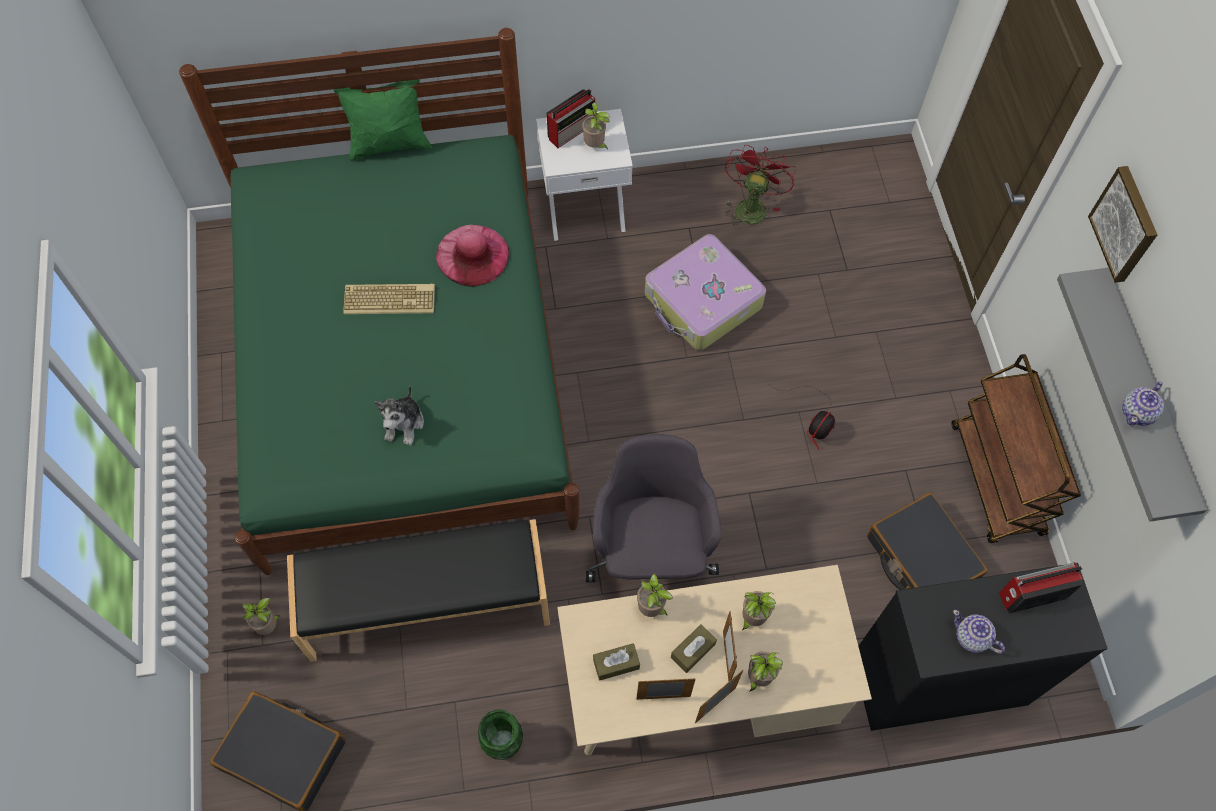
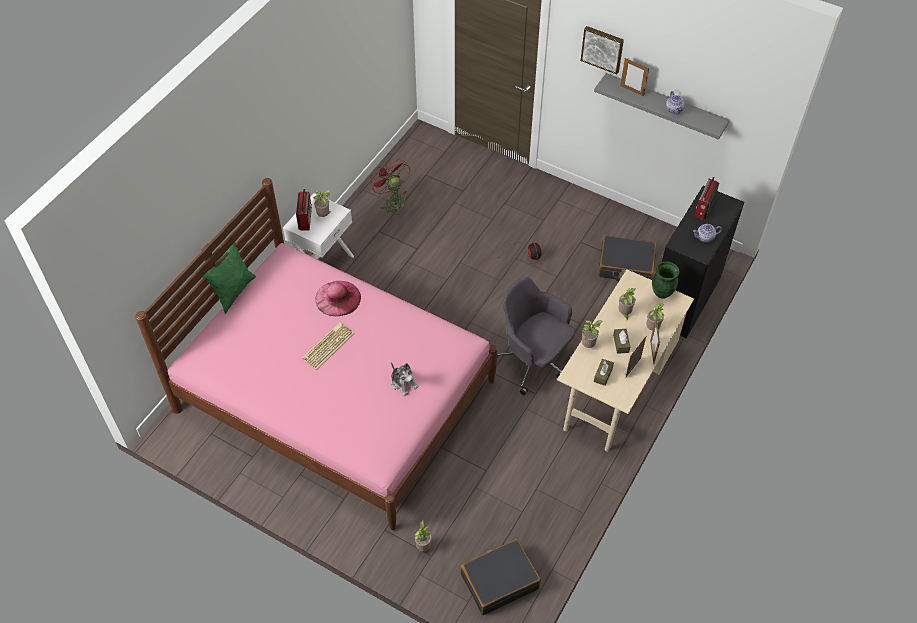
camera: 50 degrees left, 10 degrees down
(404, 368) = (335, 396): green bed -> pink bed
(427, 603) = (475, 468): black bench -> none
(503, 742) = (574, 481): green vase -> green vase (662, 292)
(702, 302) = (424, 253): suitcase -> none
(726, 657) = (634, 334): picture frame -> picture frame (632, 91)
(997, 480) = (614, 215): brown cart -> none

